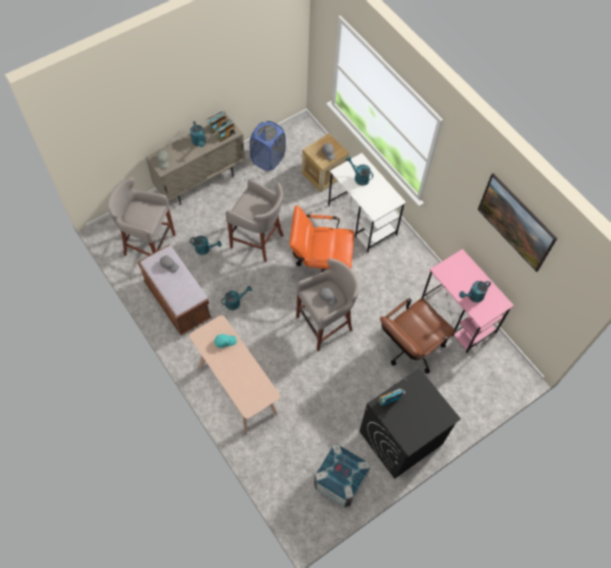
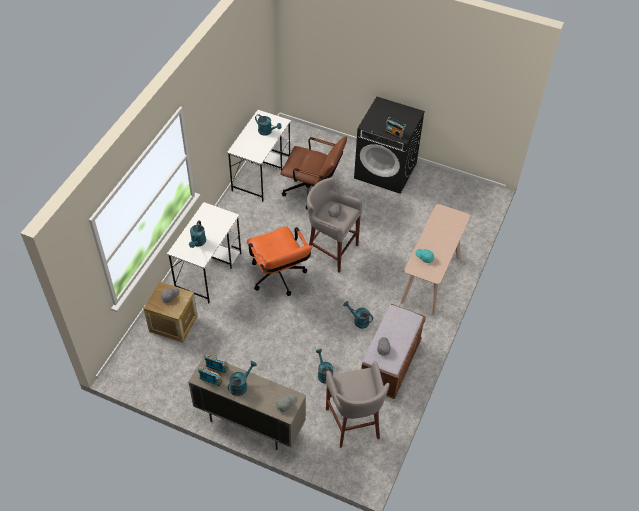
camera: 120 degrees left, 10 degrees down
(258, 241) = (285, 336): grey stool -> none
(268, 159) = (183, 379): blue laundry basket -> none
(339, 481) = (444, 189): crate -> none
(458, 316) = (261, 174): pink desk -> white desk
(512, 230) = (236, 72): picture -> none

